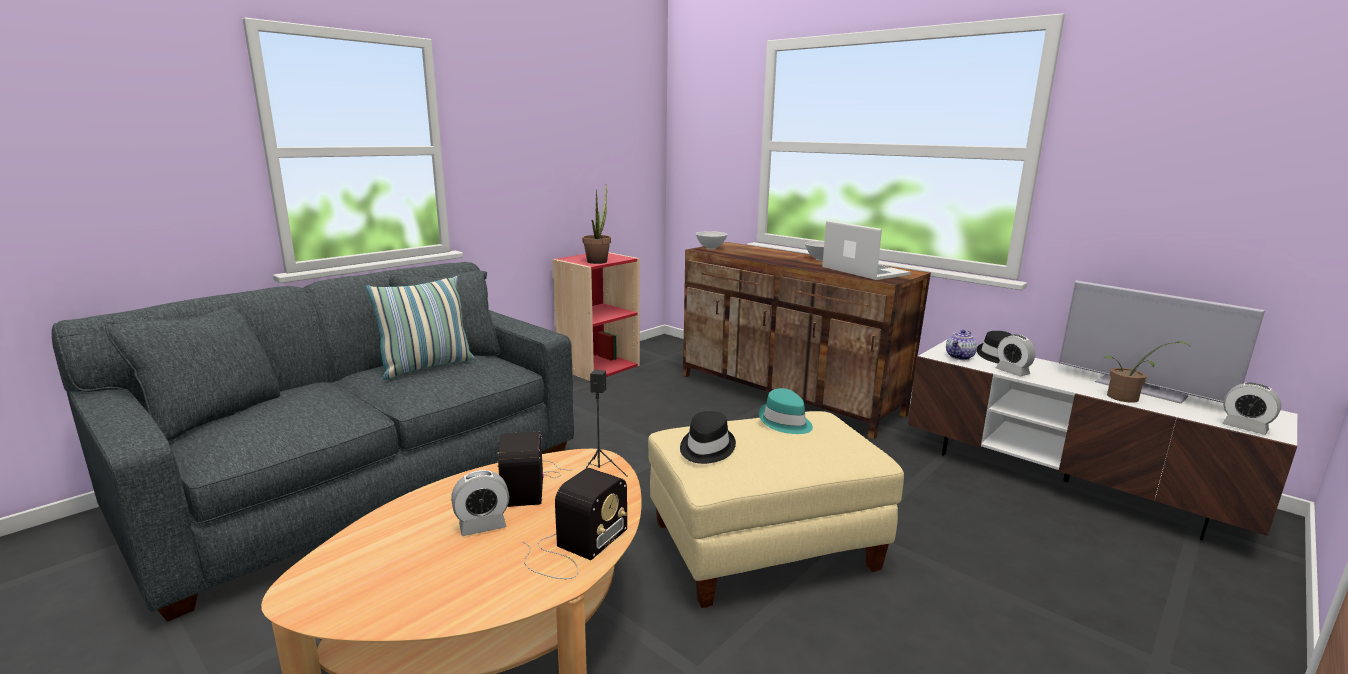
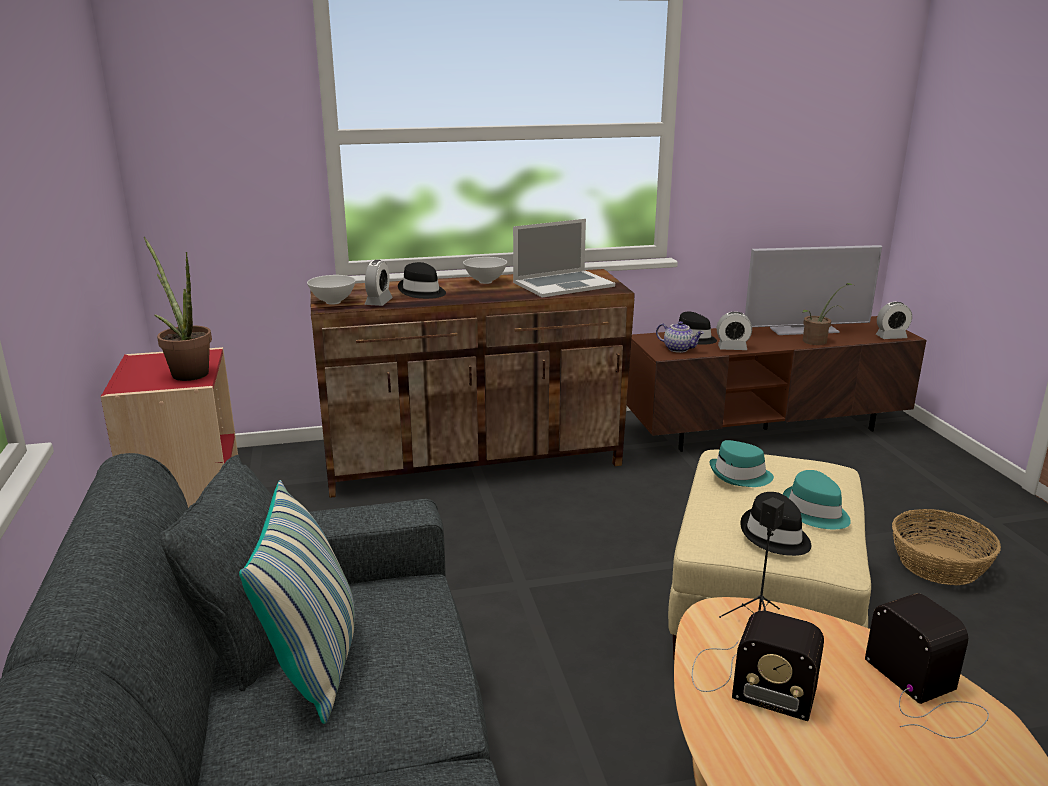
camera: 55 degrees left, 5 degrees up
(482, 526) = (849, 749): alarm clock -> alarm clock (378, 302)
(767, 456) = (814, 512): none -> turquoise hat
(768, 255) = (422, 292): none -> black hat
(864, 271) = (563, 284): laptop -> laptop turned 150 degrees clockwise
(960, 357) = (679, 349): teapot -> teapot turned 45 degrees counterclockwise
(989, 632) = (939, 564): none -> basket
(1066, 480) = (765, 428): white tv stand -> brown tv stand

